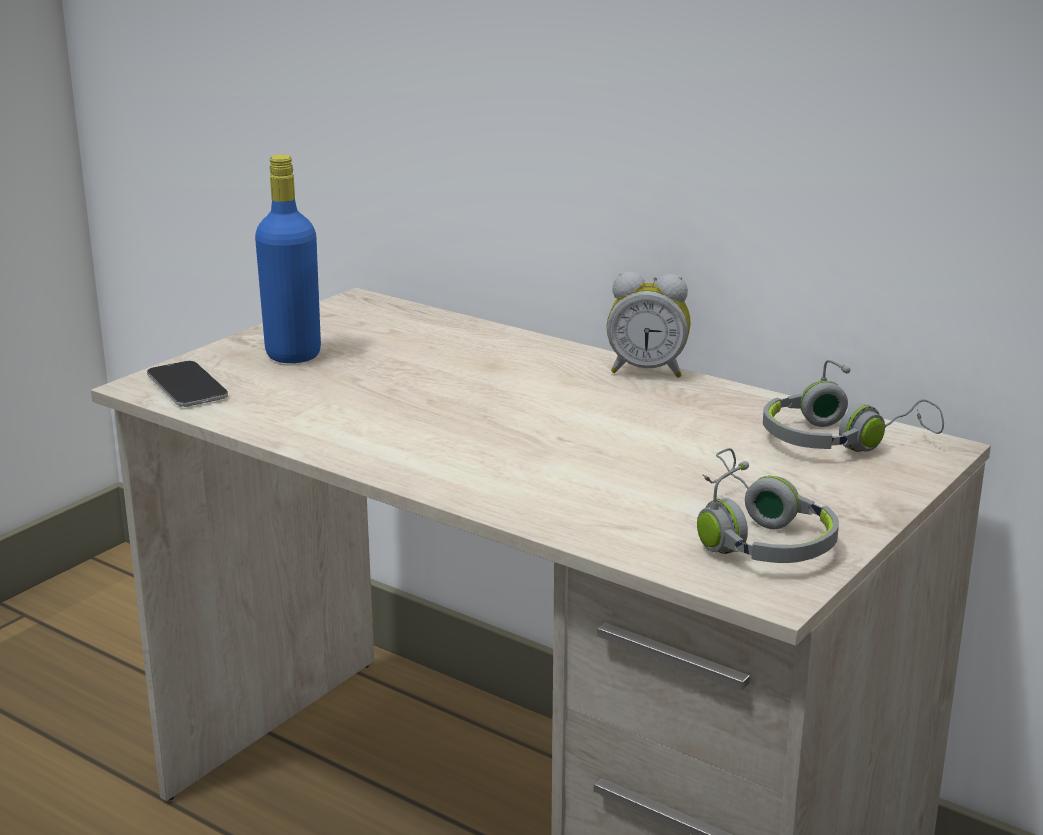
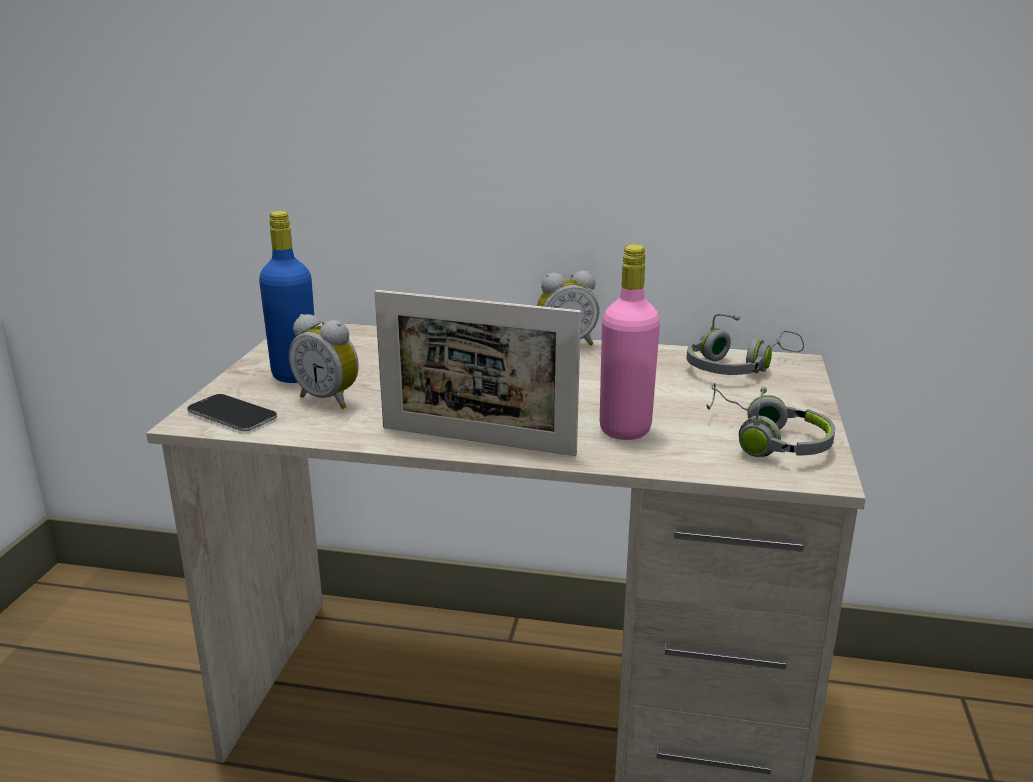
camera: 25 degrees left, 0 degrees up
(301, 388) = (330, 399): none -> alarm clock
(407, 465) = (477, 441): none -> picture frame
(593, 487) = (625, 429): none -> pink bottle

